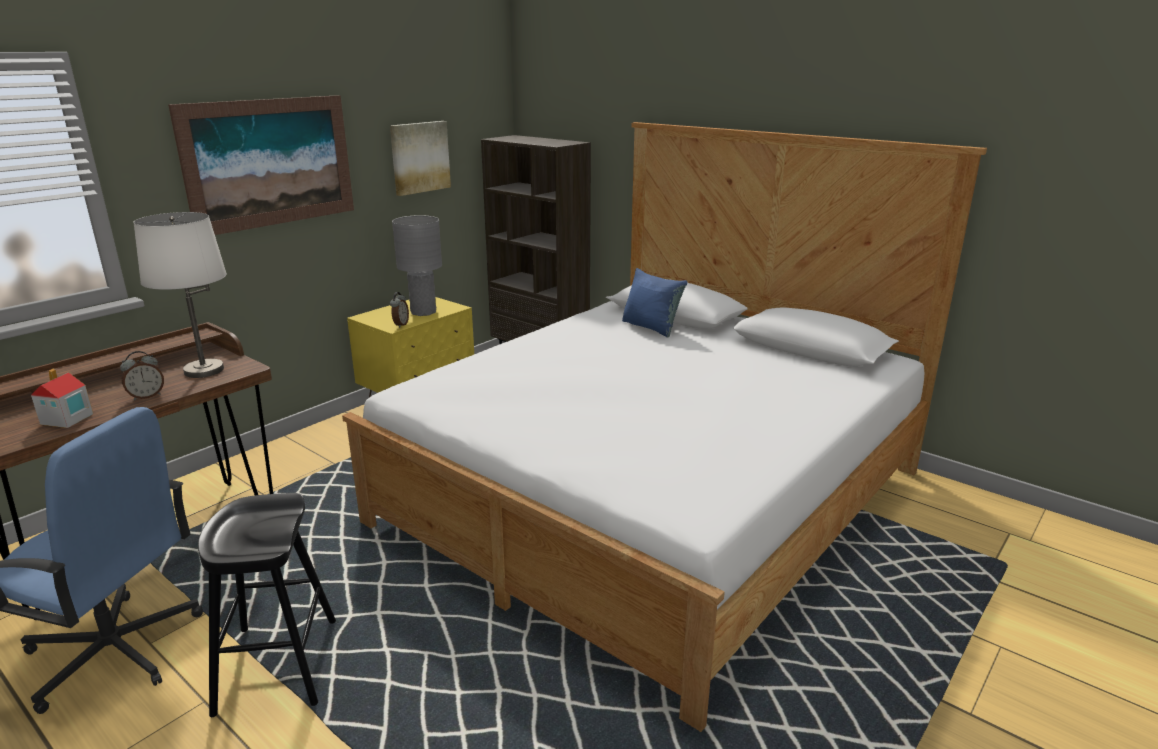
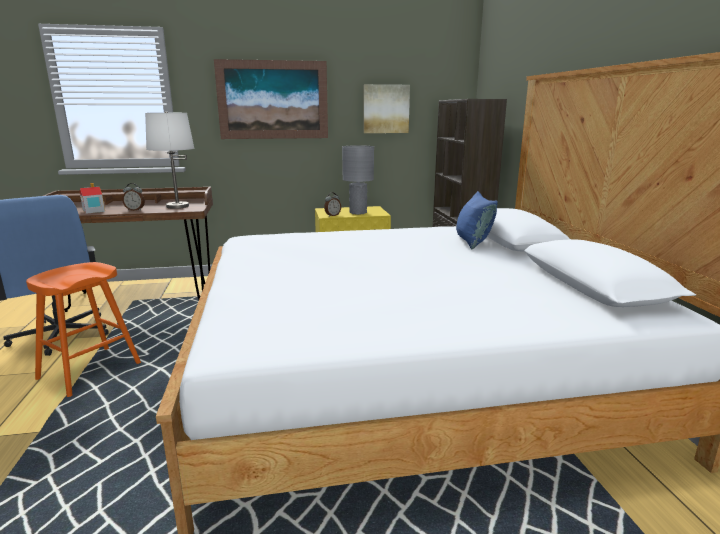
camera: 40 degrees right, 5 degrees down
(277, 665) = (89, 371): black stool -> orange stool

